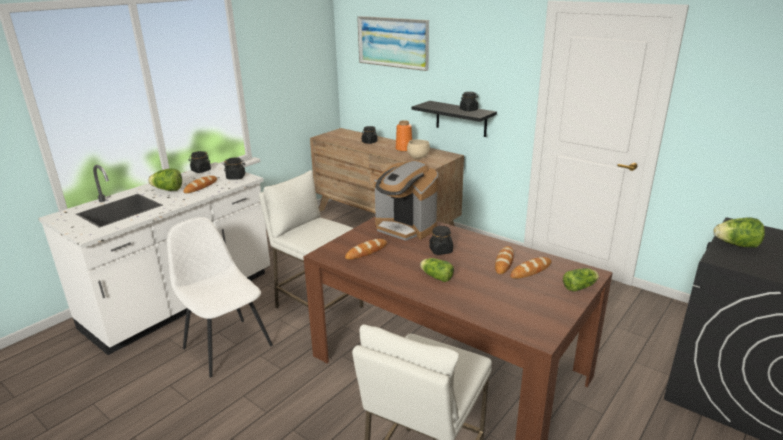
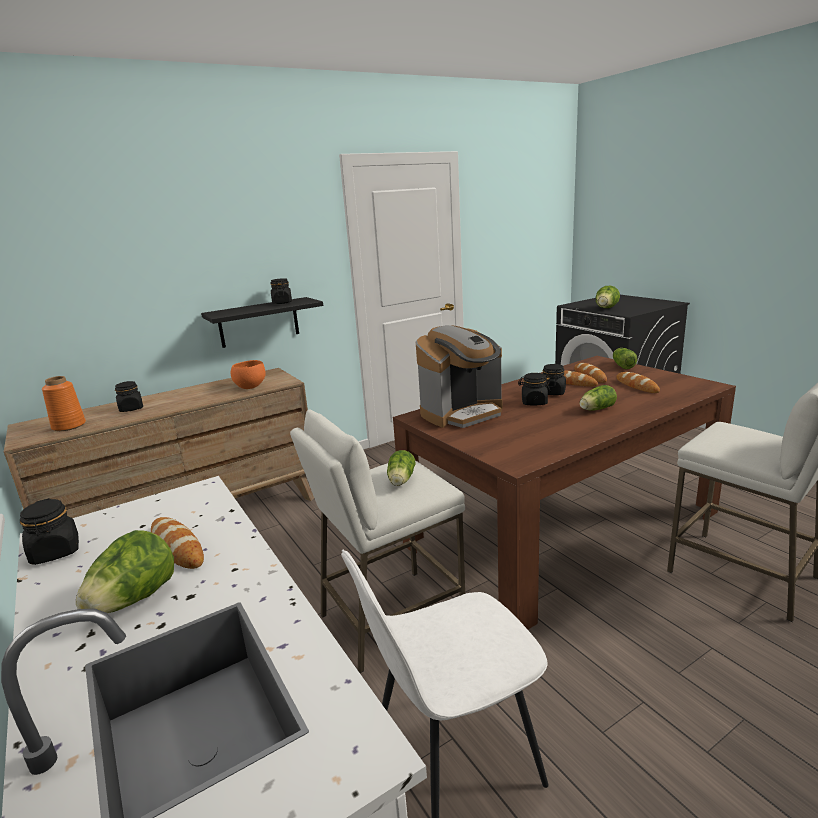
camera: 70 degrees left, 5 degrees down
(236, 177) = (177, 503): black jar -> black jar (552, 392)
(319, 232) = (400, 481): none -> lettuce
(366, 251) = (521, 437): bread -> bread (637, 386)
(393, 42) = (106, 237): picture -> none
(403, 149) = (203, 391): orange vase -> orange vase (68, 426)
(418, 157) = (249, 387): beige bowl -> orange bowl

